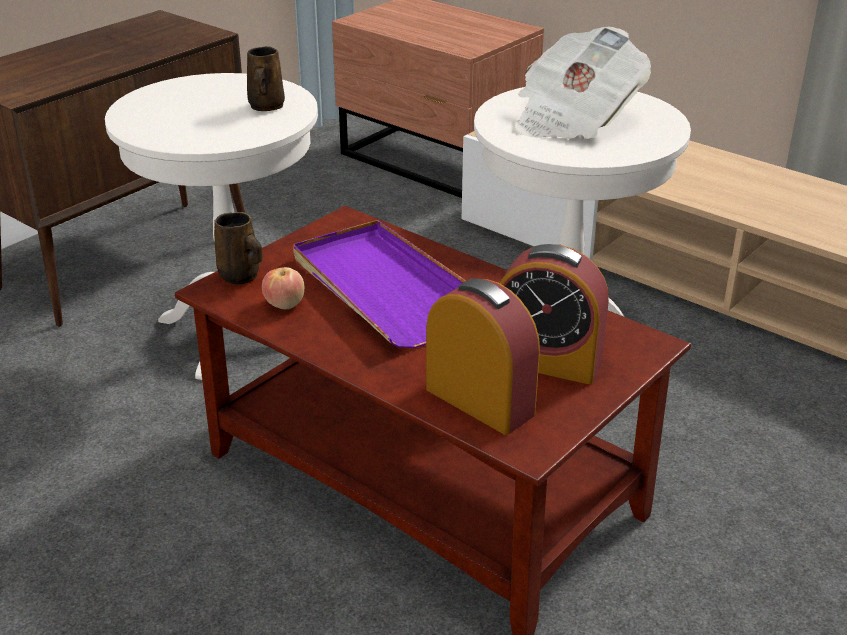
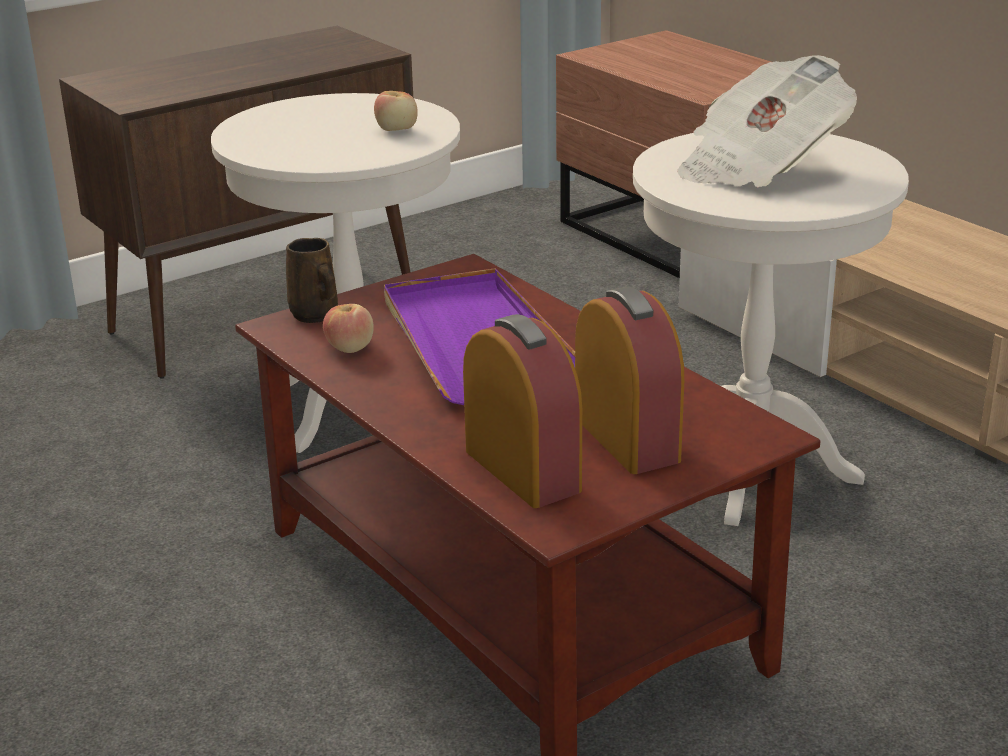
camera: 15 degrees right, 5 degrees down
(266, 107) = (397, 130): brown mug -> apple
(547, 361) = (626, 438): alarm clock -> alarm clock turned 150 degrees counterclockwise

